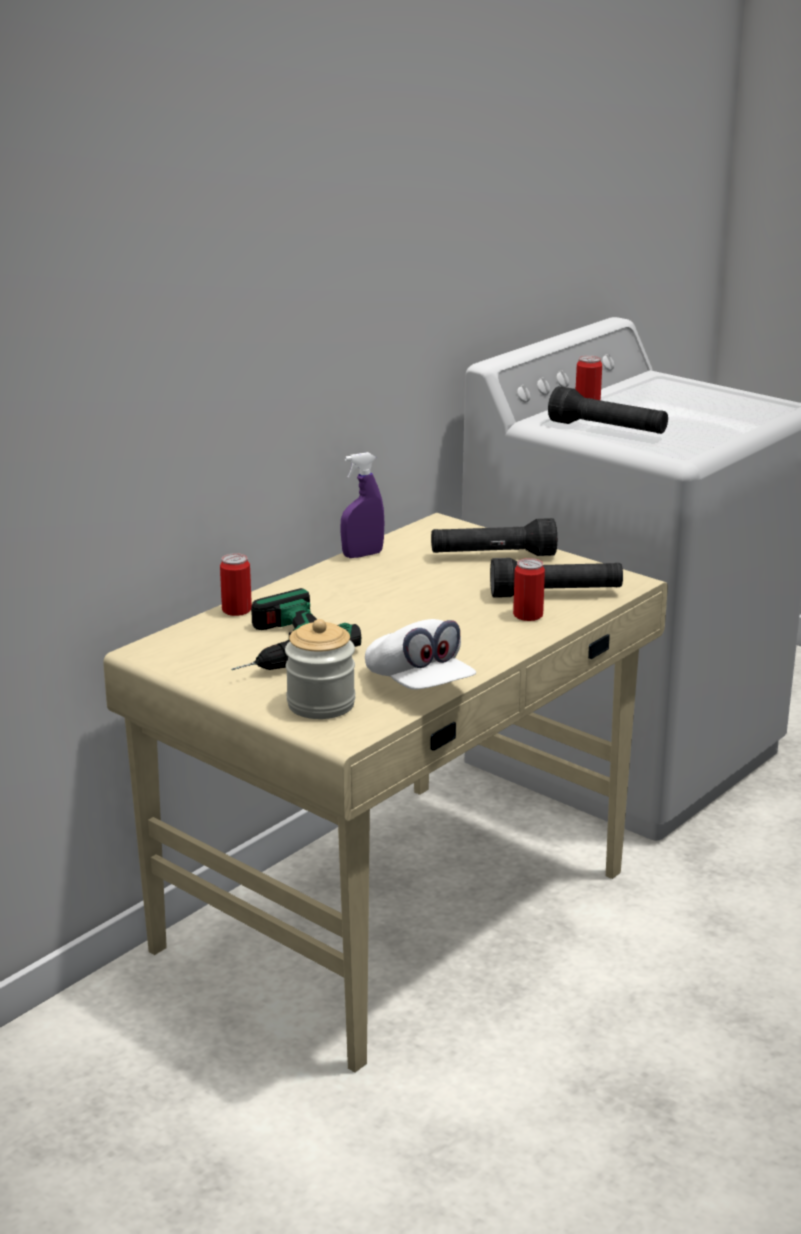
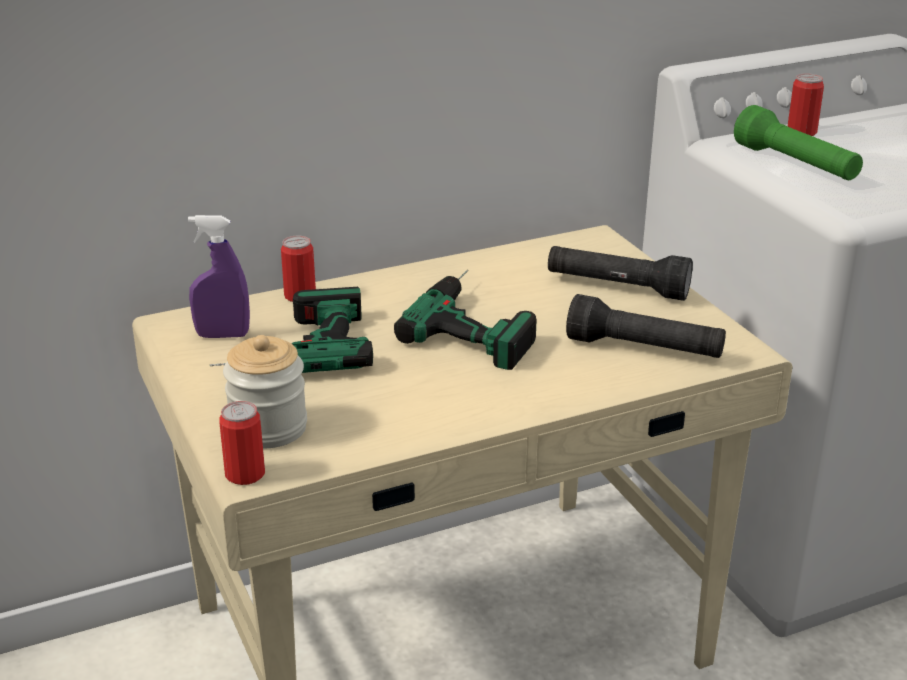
camera: 25 degrees right, 5 degrees up
(362, 555) = (482, 259): purple spray bottle -> purple spray bottle (222, 335)
(410, 601) = (480, 323): none -> power drill
(419, 685) = (390, 430): white cap -> none
(528, 615) = (589, 369): can -> can (245, 474)
(607, 430) = (796, 165): black flashlight -> green flashlight

